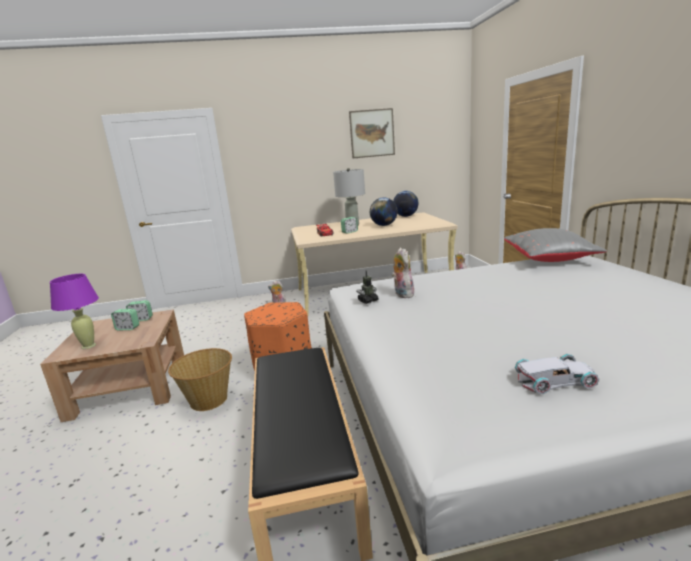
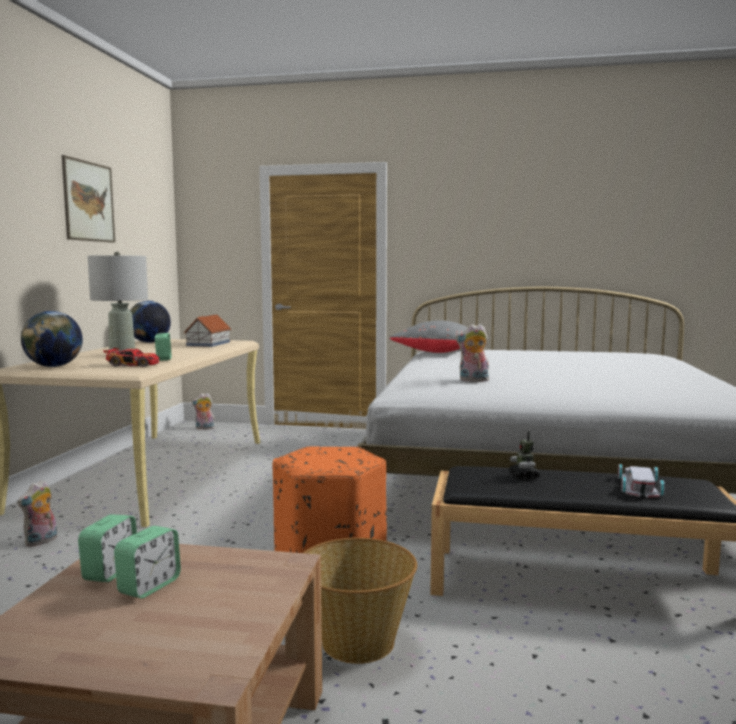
camera: 70 degrees left, 10 degrees down
(89, 346) = (201, 633): purple table lamp -> none
(368, 301) = (476, 389): toy robot -> toy robot (524, 477)
(384, 225) = (175, 350): globe -> globe (54, 366)
(418, 222) = (208, 344): none -> toy house
(556, 380) = (686, 379): white toy car -> white toy car (640, 486)

